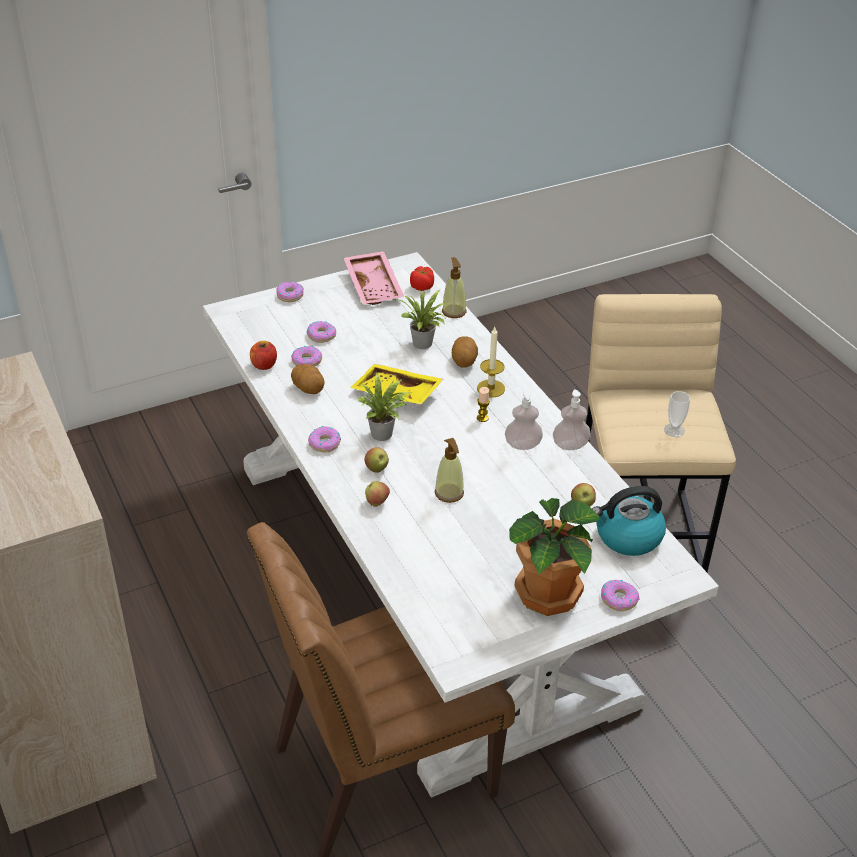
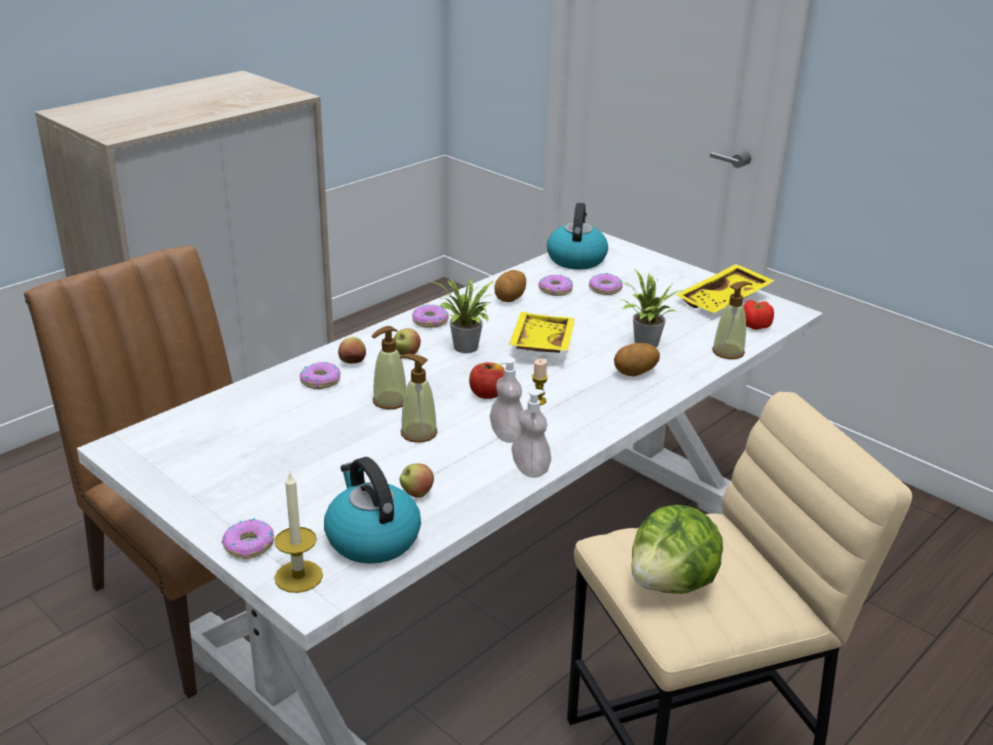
camera: 70 degrees right, 10 degrees down
(253, 334) = (576, 259): none -> kettle
(264, 365) = (531, 272): apple -> apple (487, 394)
(290, 295) = (657, 263): donut -> donut (320, 381)
(375, 286) = (724, 300): pink tray -> yellow tray
(491, 388) = (599, 398): candle -> candle (298, 576)
(502, 488) = (418, 433): none -> soap dispenser
(551, 594) = (244, 492): potted plant -> none
(674, 430) = (672, 583): cup -> lettuce

